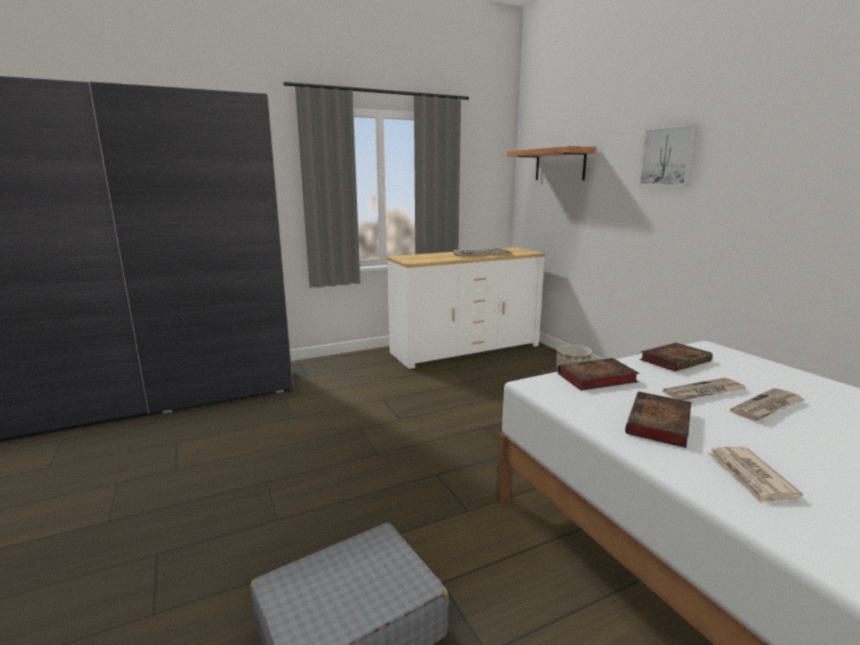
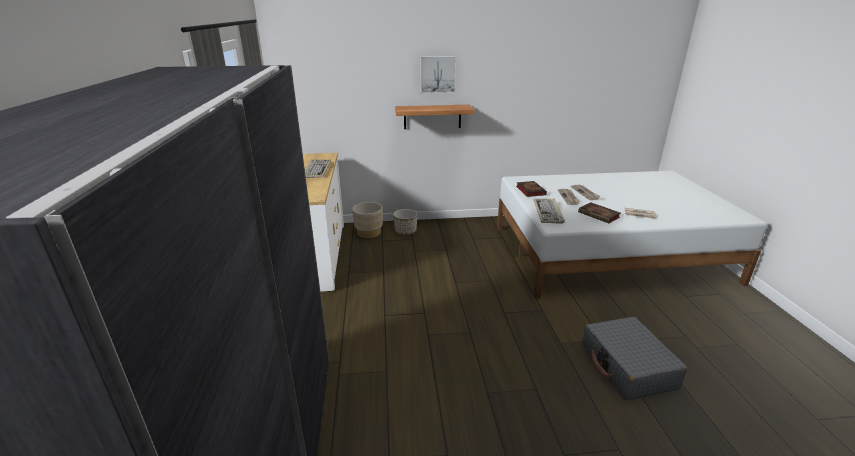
camera: 70 degrees left, 10 degrees up
(540, 360) = (369, 233): none -> beige planter
(560, 164) = (332, 79): shelf -> shelf (432, 117)
(595, 379) = (548, 212): book -> keyboard

